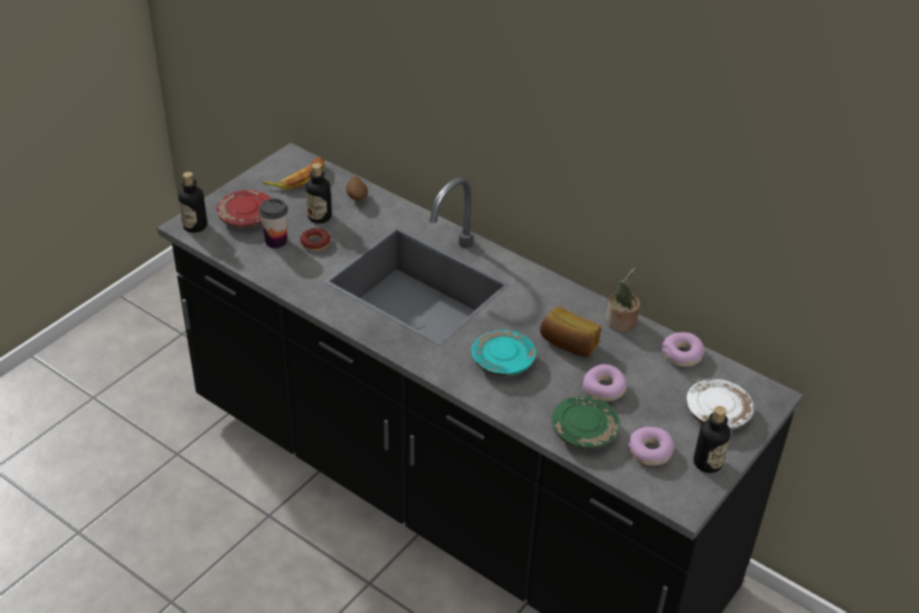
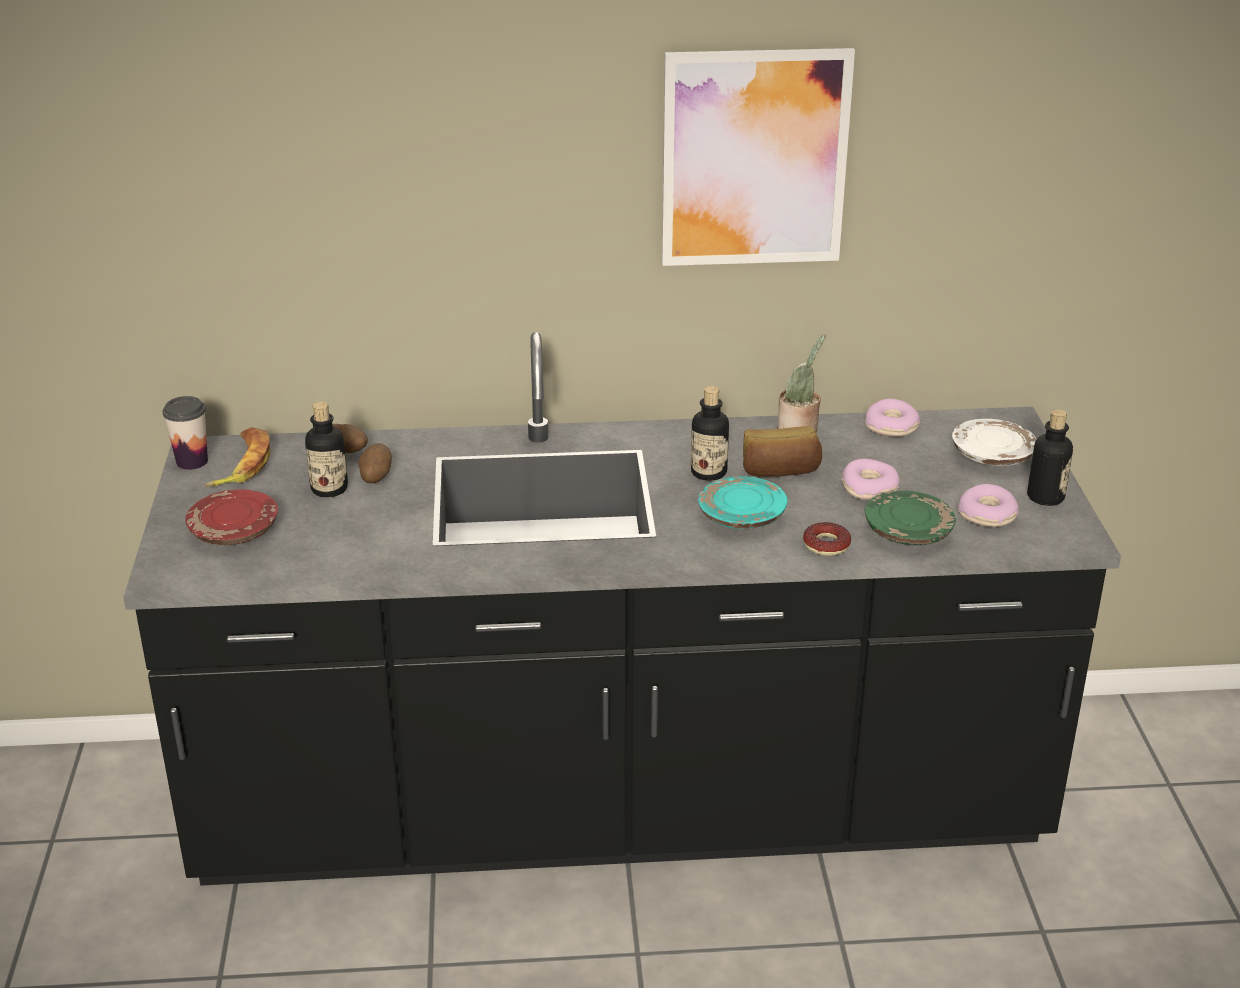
camera: 40 degrees left, 10 degrees down
(195, 226) = (177, 571): bottle -> bottle (708, 472)
(276, 241) = (312, 536): cup -> cup (192, 461)
(315, 243) = (364, 515): donut -> donut (826, 545)
(350, 222) = (375, 477): none -> potato
(631, 124) = (754, 159): none -> picture

